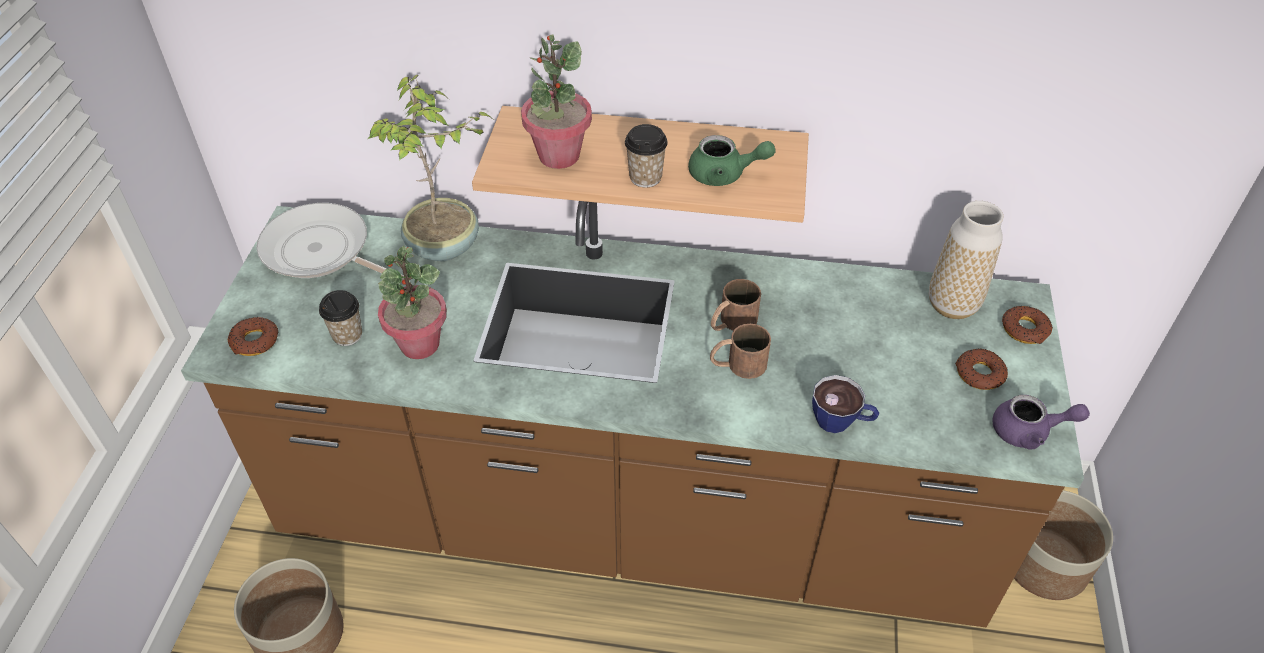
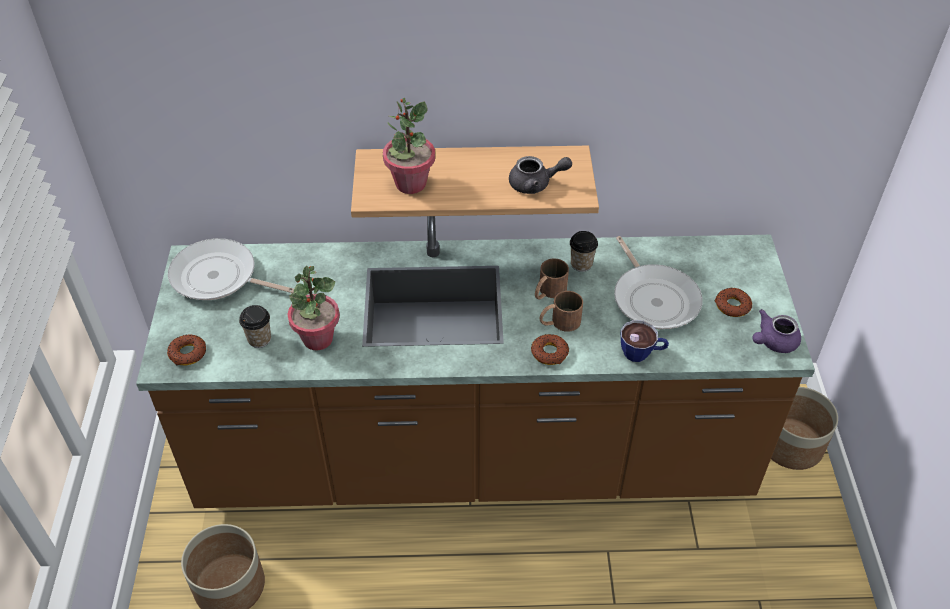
camera: 10 degrees left, 0 degrees up
(444, 248) = (316, 262): potted plant -> none
(645, 177) = (479, 193): cup -> cup (581, 264)
(724, 175) = (535, 184): green teapot -> grey teapot
(872, 349) = (654, 298): none -> frying pan
(952, 305) = (705, 258): vase -> none
(1025, 329) = (759, 269): donut -> donut (549, 353)
(1029, 432) = (773, 342): purple teapot -> purple teapot turned 150 degrees clockwise

